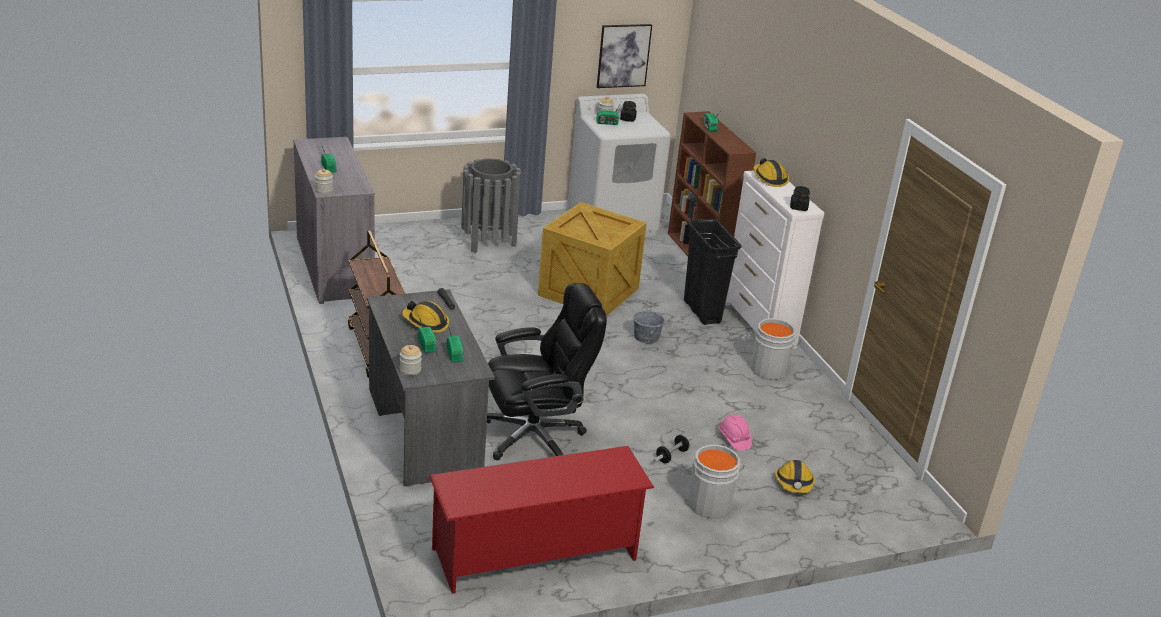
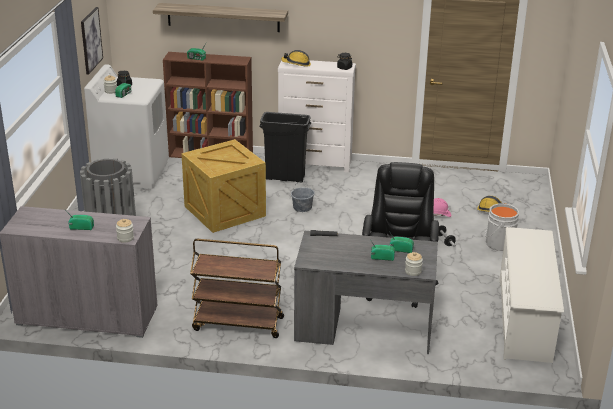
camera: 60 degrees left, 0 degrees up
(425, 323) = (349, 251): hard hat -> none
(535, 554) = (524, 319): red shoe rack -> white shoe rack
(749, 90) = (223, 17): none -> shelf
(768, 368) = (368, 178): grey bucket -> none

